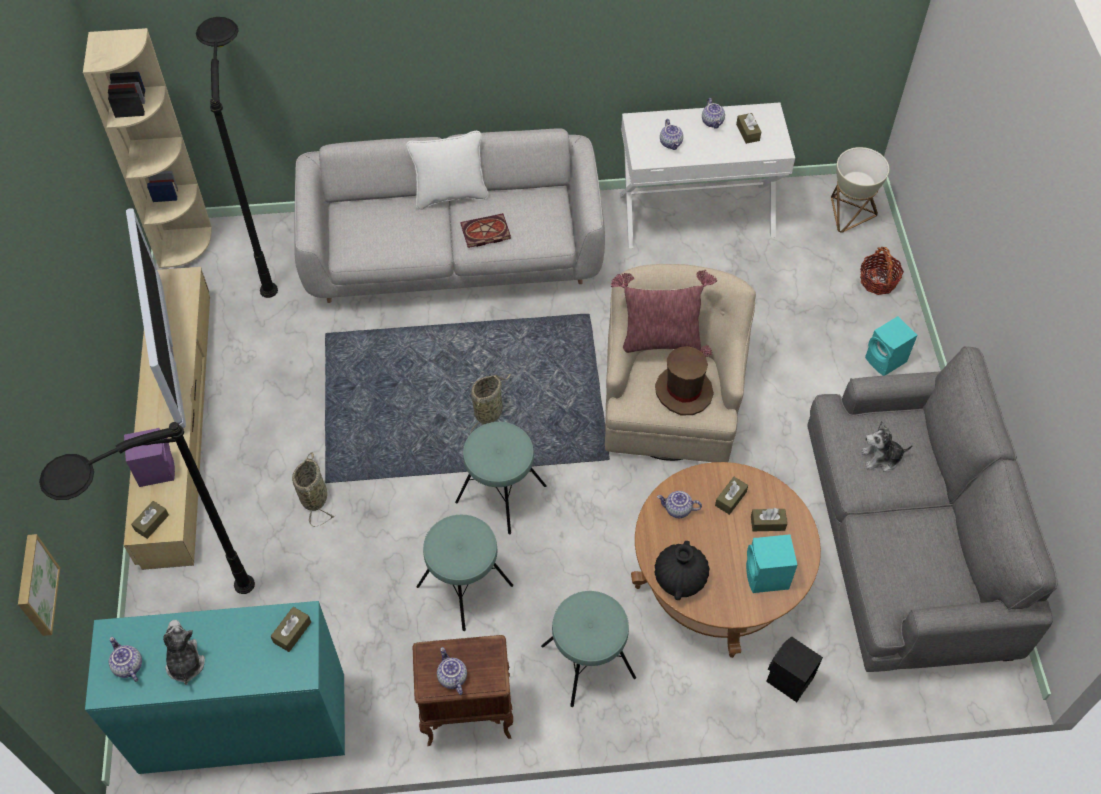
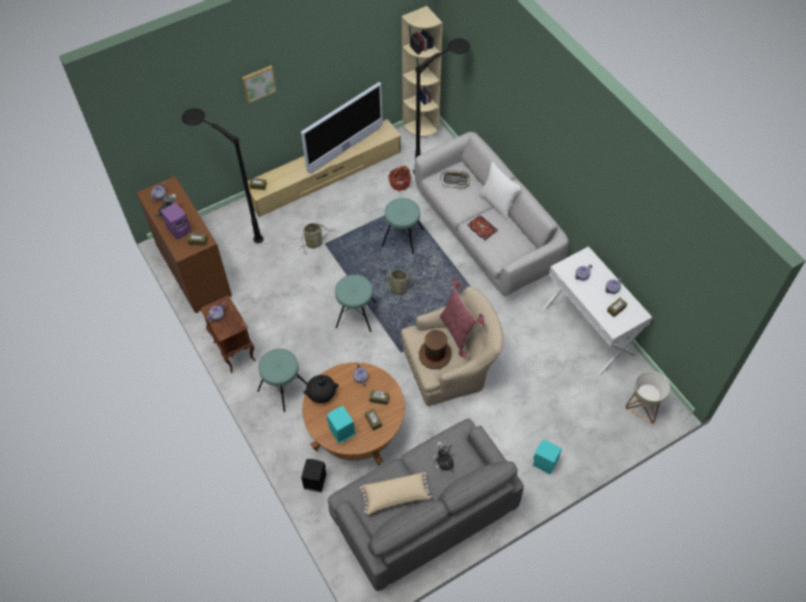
camera: 65 degrees right, 0 degrees up
(35, 585) = (161, 141): picture -> picture (258, 83)
(156, 469) = (285, 174): purple speaker -> purple speaker (180, 229)
(244, 725) = (194, 271): turquoise dresser -> brown dresser
(368, 226) = (455, 180): none -> tray
(464, 586) = (298, 321): turquoise stool -> turquoise stool (402, 238)
(878, 281) = (601, 440): basket -> basket (399, 183)
(915, 546) = (395, 496): none -> beige pillow

